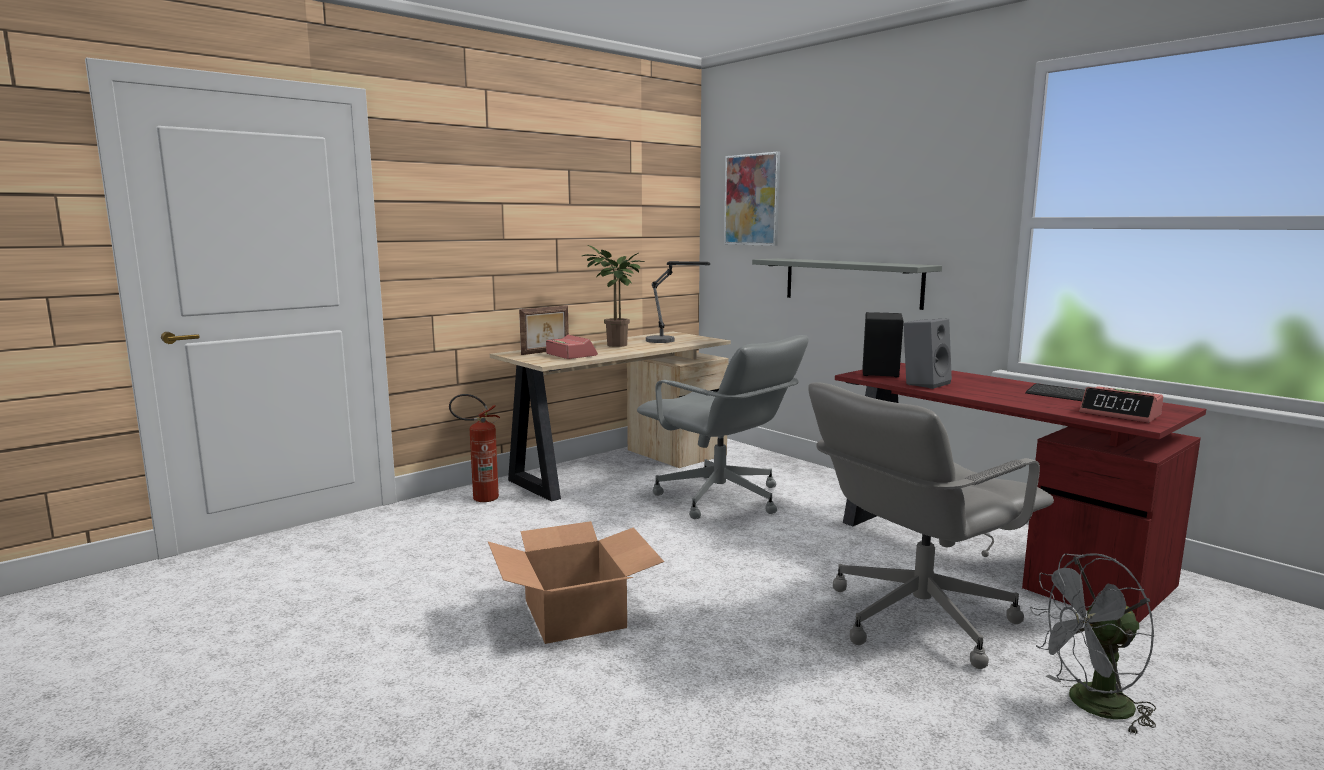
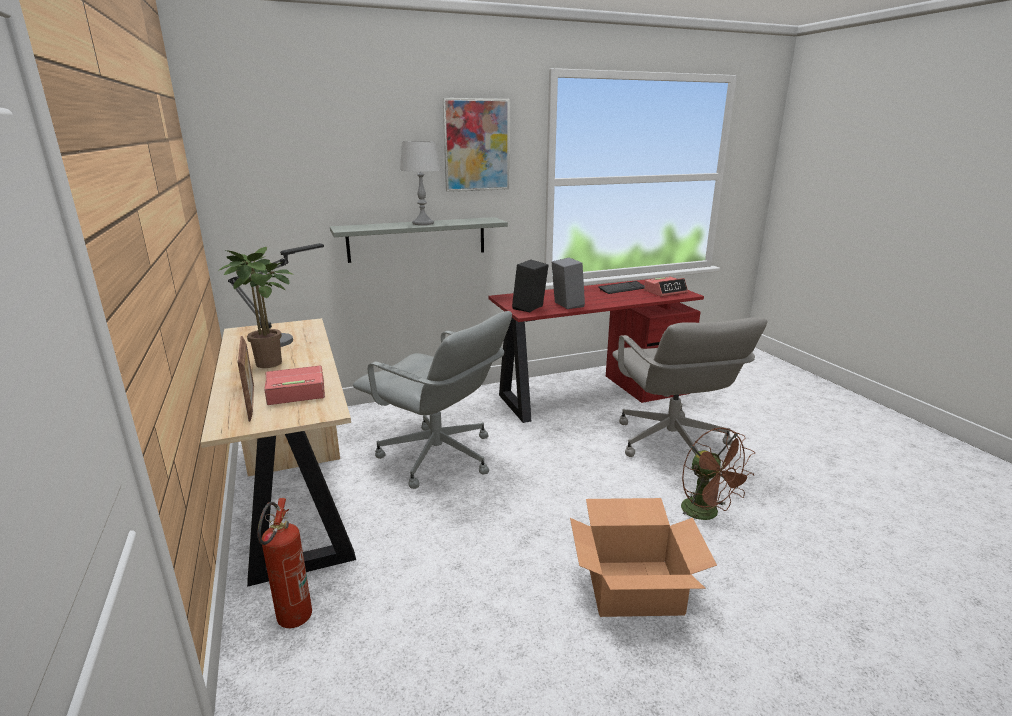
camera: 70 degrees left, 10 degrees up
(720, 499) = (438, 457): grey office chair -> grey office chair turned 60 degrees clockwise
(748, 653) = (707, 514): none -> brown fan
(752, 200) = (282, 166): picture -> picture (476, 145)
(842, 262) = (423, 223): none -> grey table lamp
(1090, 706) = (761, 431): grey fan -> none

